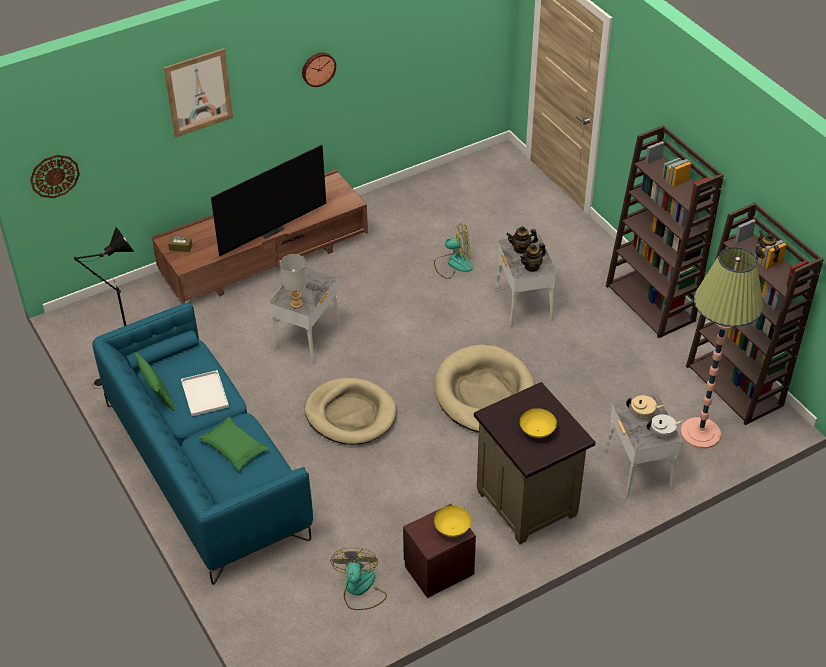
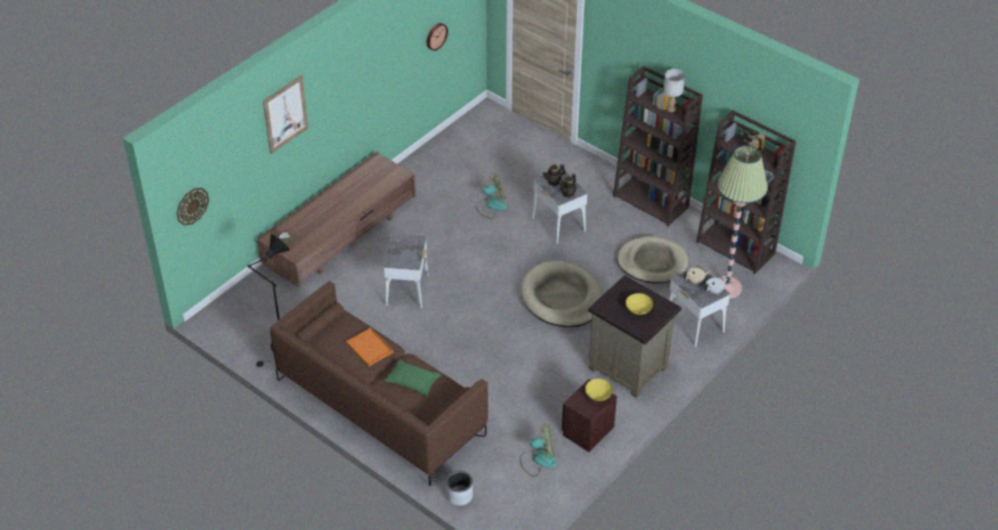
camera: 20 degrees left, 0 degrees up
(157, 393) = (332, 357): green pillow -> none
(204, 393) = (368, 347): white tray -> orange tray
(205, 469) = (379, 407): blue sofa -> brown sofa
(242, 607) = (459, 495): none -> grey planter
(270, 229) = (349, 211): television -> none
(297, 304) = (406, 263): grey table lamp -> grey table lamp (671, 109)
(318, 68) = (361, 74): wall clock -> wall clock (435, 36)
(350, 414) = (469, 338): beige dog bed -> beige dog bed (652, 262)
(360, 589) = (538, 460): fan -> fan turned 105 degrees clockwise

